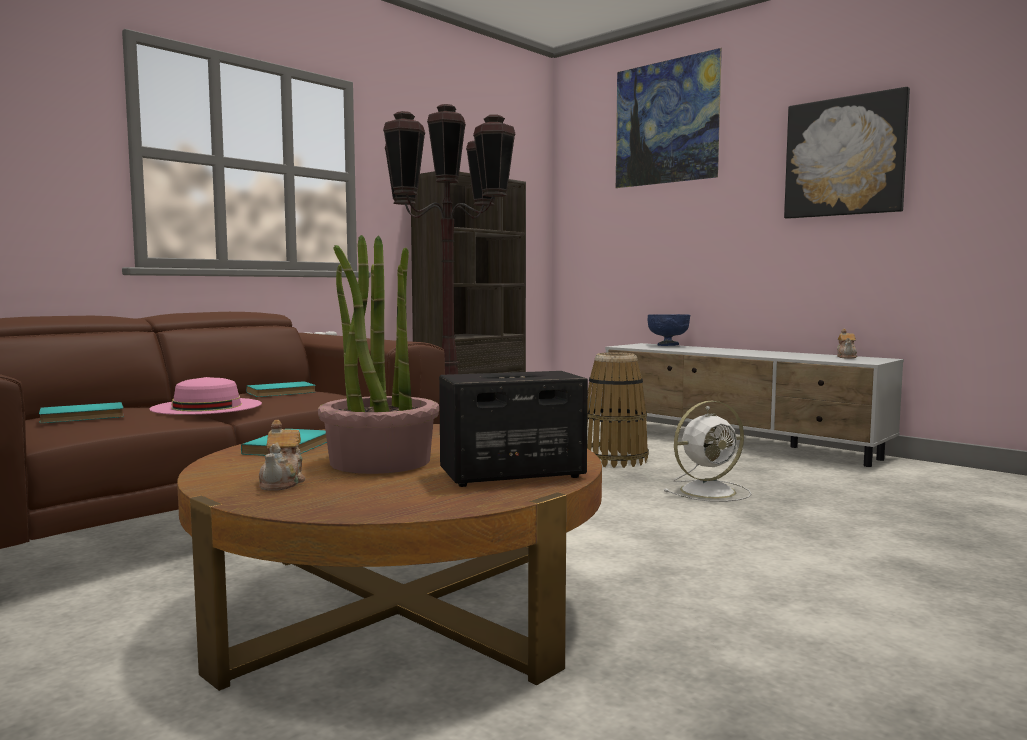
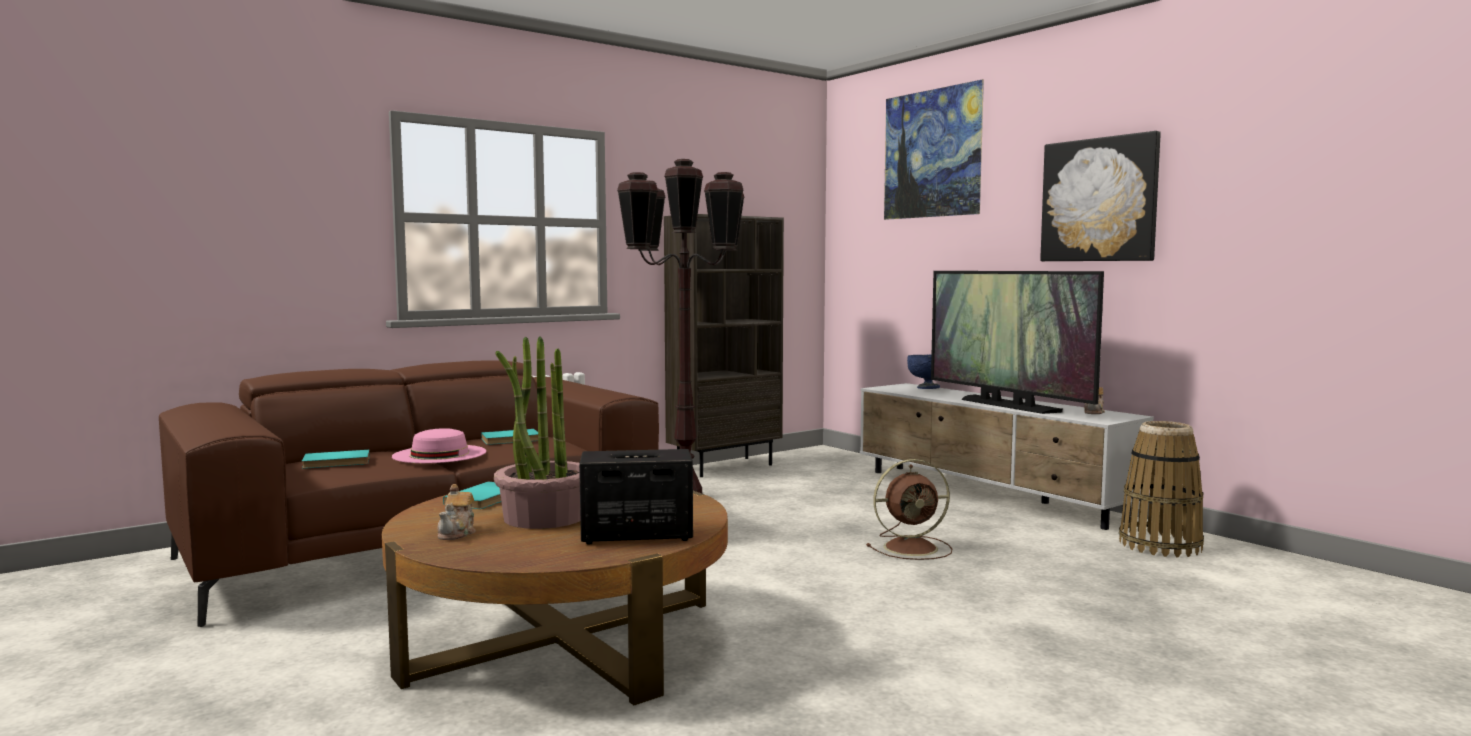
camera: 10 degrees right, 0 degrees up
(614, 459) = (844, 509): basket -> basket (1160, 545)
(710, 491) = (913, 548): white fan -> brown fan
(761, 354) = (1007, 405): none -> television

